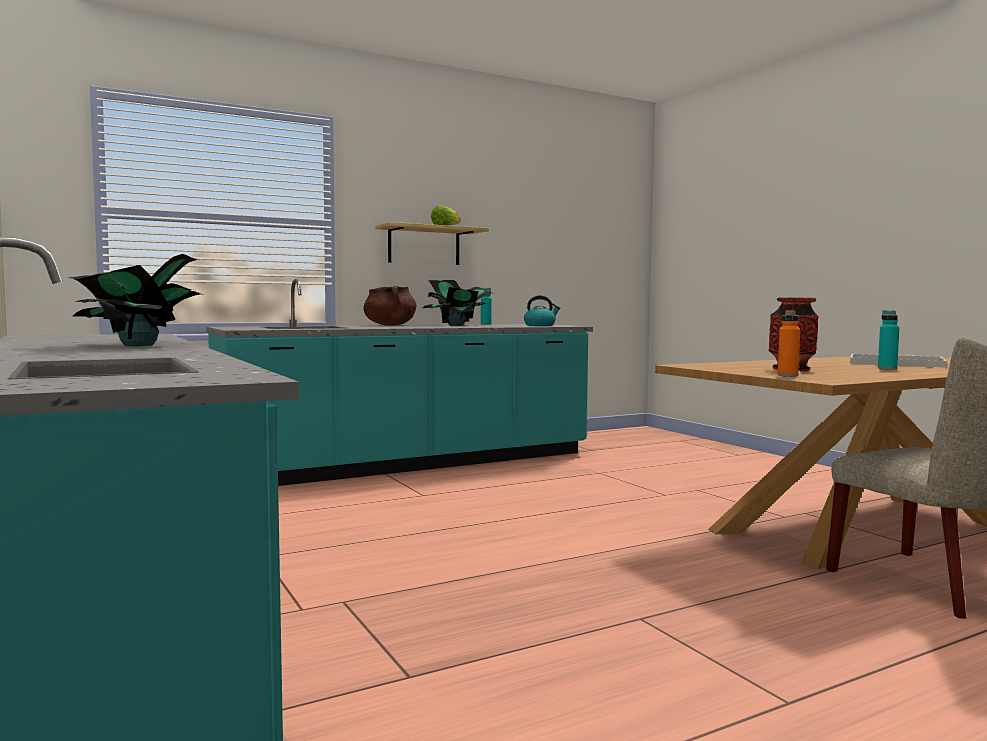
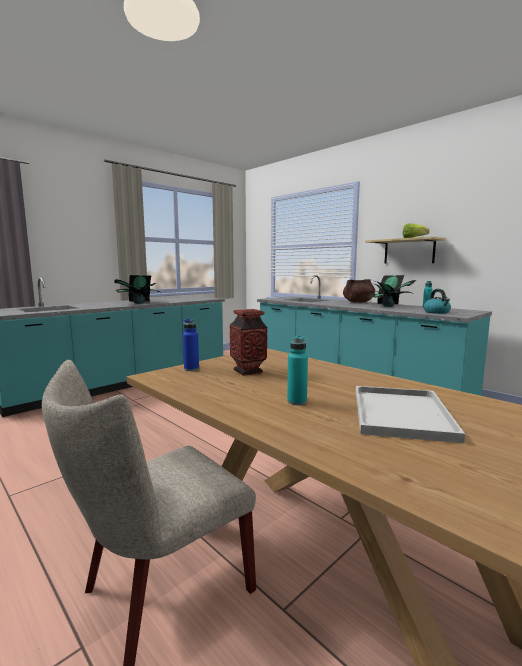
camera: 75 degrees right, 5 degrees up
(787, 375) = (191, 369): orange bottle -> blue bottle

